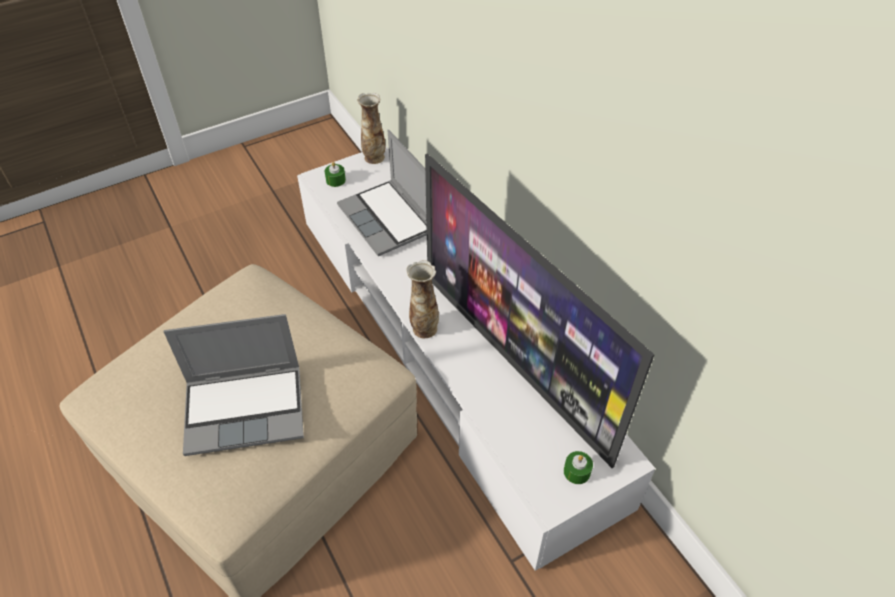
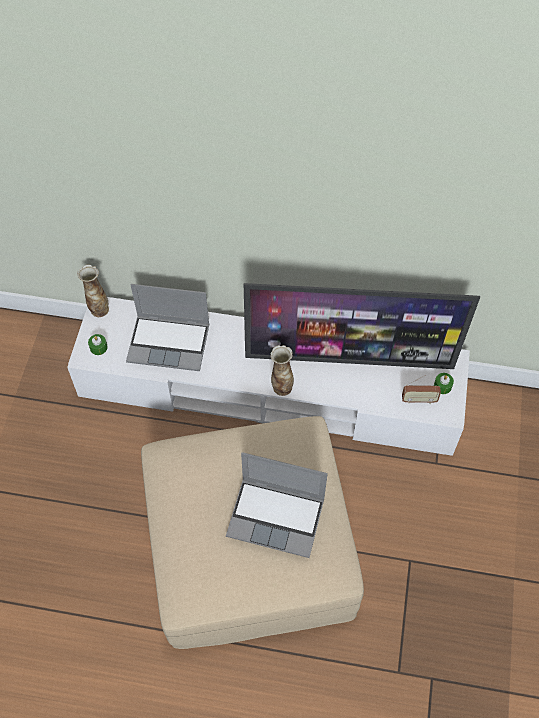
camera: 50 degrees left, 10 degrees up
(246, 409) = (277, 517): laptop -> laptop turned 75 degrees clockwise
(534, 460) = (419, 400): none -> radio

